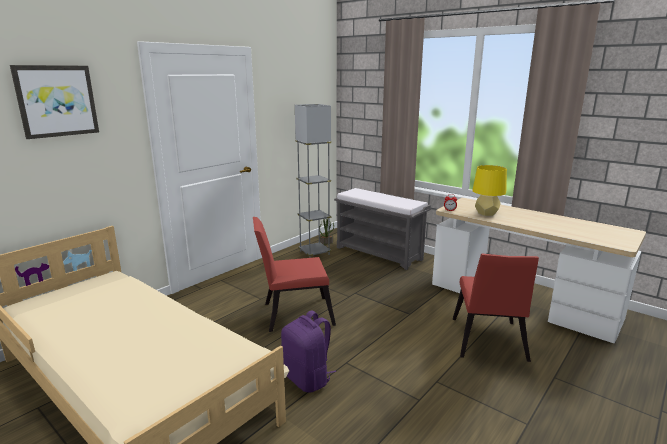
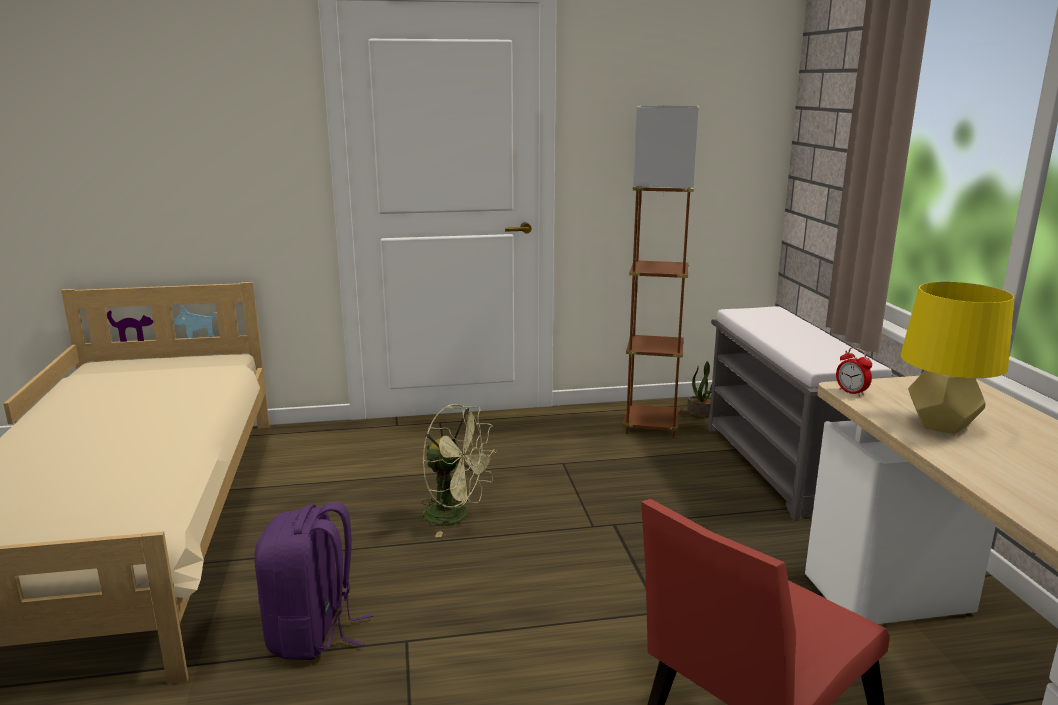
camera: 40 degrees right, 0 degrees up
(57, 101) = (179, 76): picture -> none
(293, 314) = (455, 517): red chair -> green fan
(314, 253) = (651, 425): grey floor lamp -> brown floor lamp

